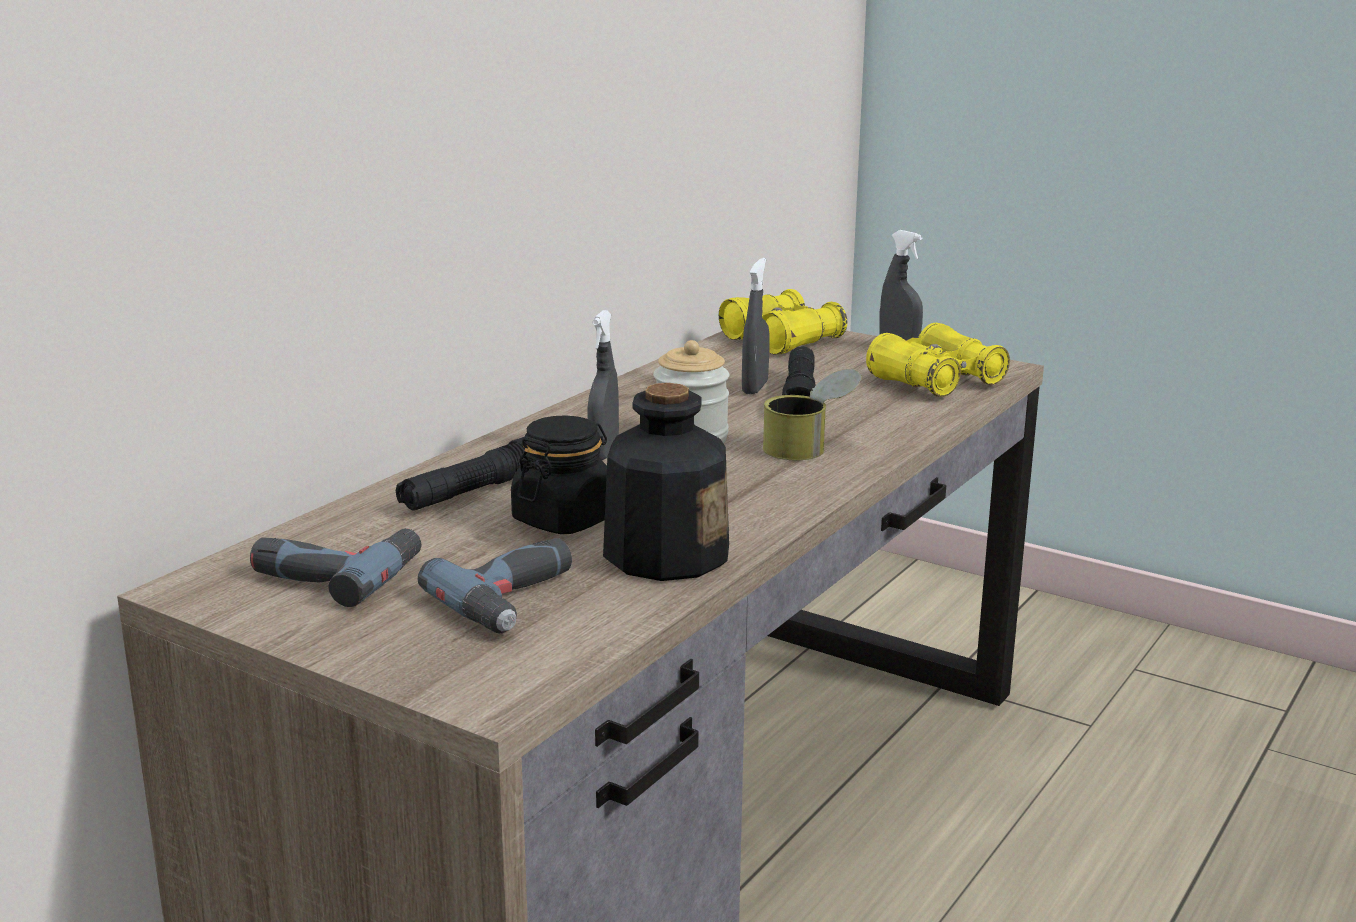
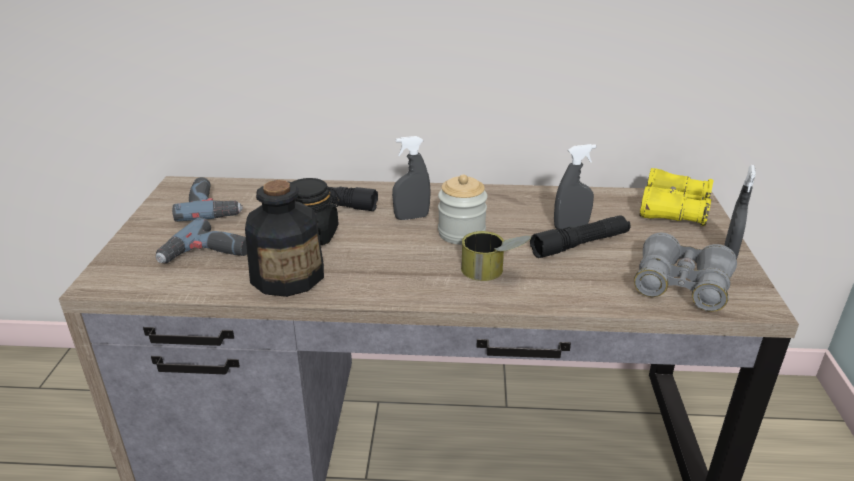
camera: 60 degrees right, 10 degrees up
(936, 382) = (681, 286): yellow binoculars -> grey binoculars

